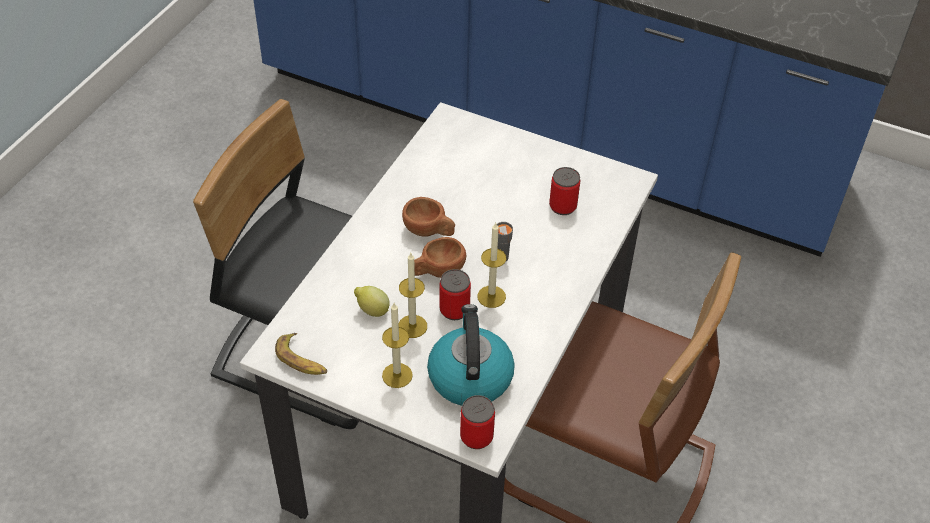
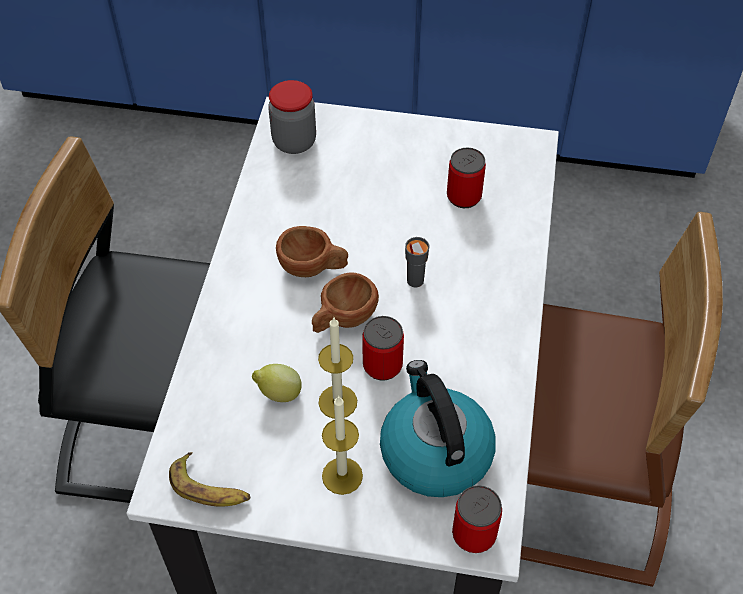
camera: 15 degrees left, 5 degrees up
(448, 139) = (294, 142): none -> jar
(491, 296) = (422, 336): candle -> none

